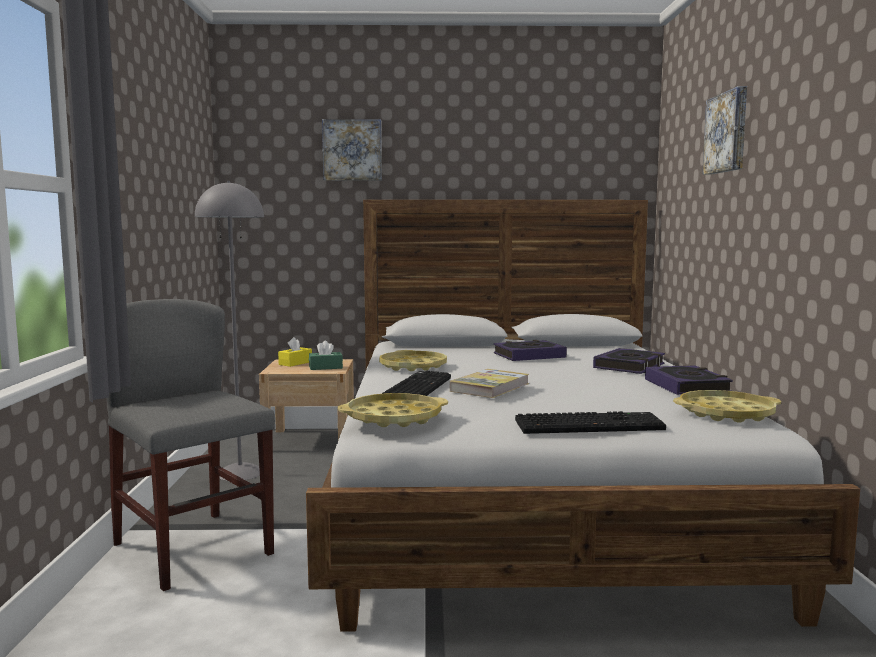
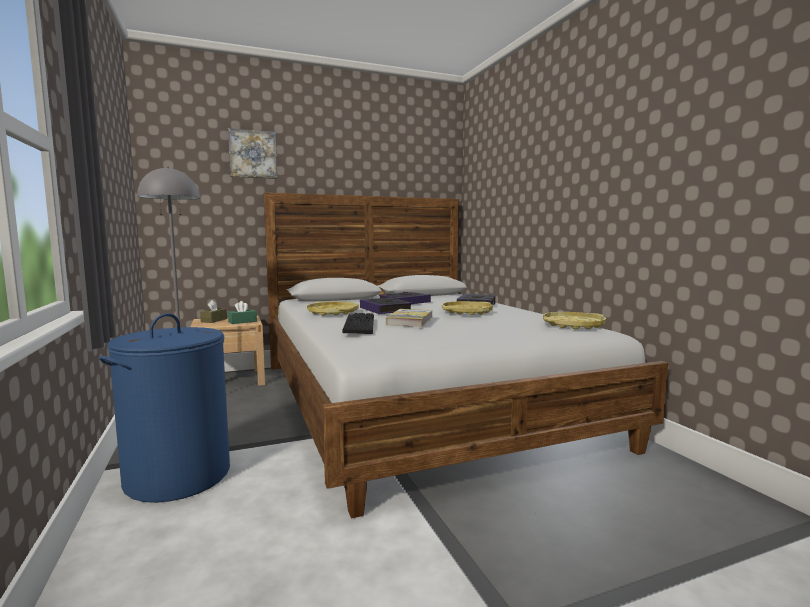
camera: 20 degrees left, 0 degrees up
(192, 549) = (178, 476): grey chair -> blue laundry basket
(295, 363) = (214, 320): yellow tissue box -> brown tissue box
(393, 418) = (369, 344): yellow tray -> yellow tray (466, 312)
(589, 425) = (506, 337): keyboard -> none
(686, 386) = (527, 313): book -> book (385, 310)
(728, 133) = (529, 150): picture -> none

